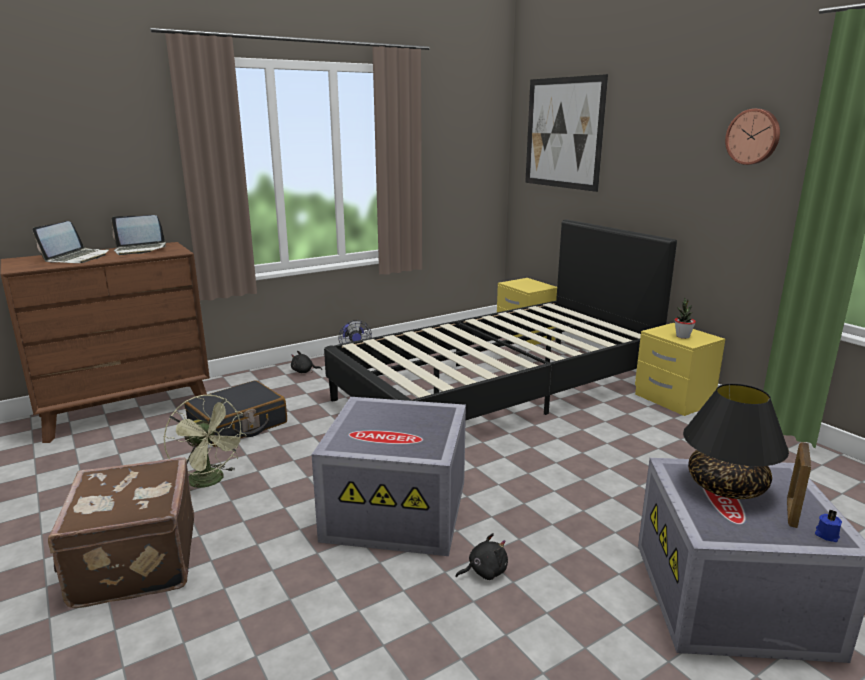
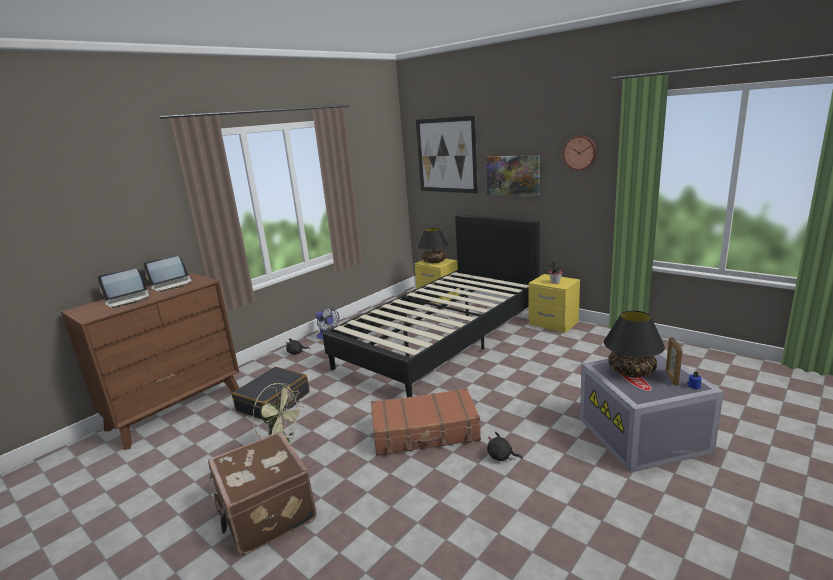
camera: 15 degrees left, 0 degrees up
(77, 258) = (128, 300): laptop -> laptop turned 60 degrees clockwise
(399, 509) = (425, 432): grey storage box -> brown suitcase
(484, 571) = (501, 457): black plush toy -> black plush toy turned 120 degrees counterclockwise
(526, 284) = (434, 261): none -> black table lamp
(649, 168) = (513, 175): none -> picture

